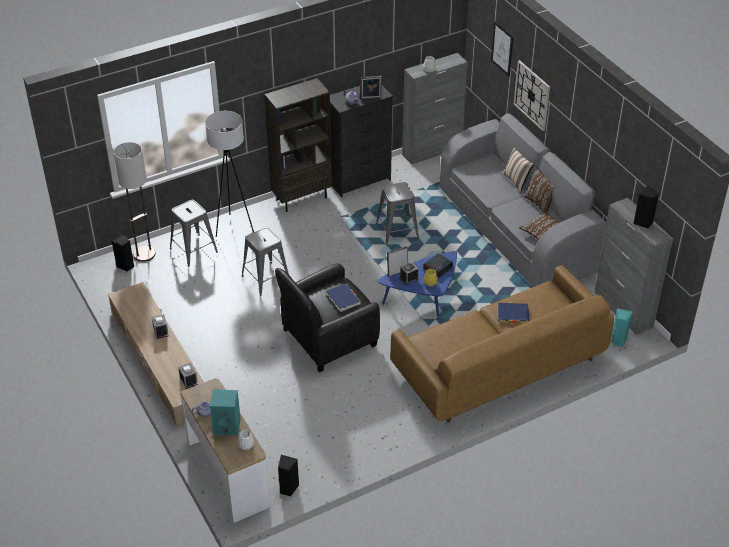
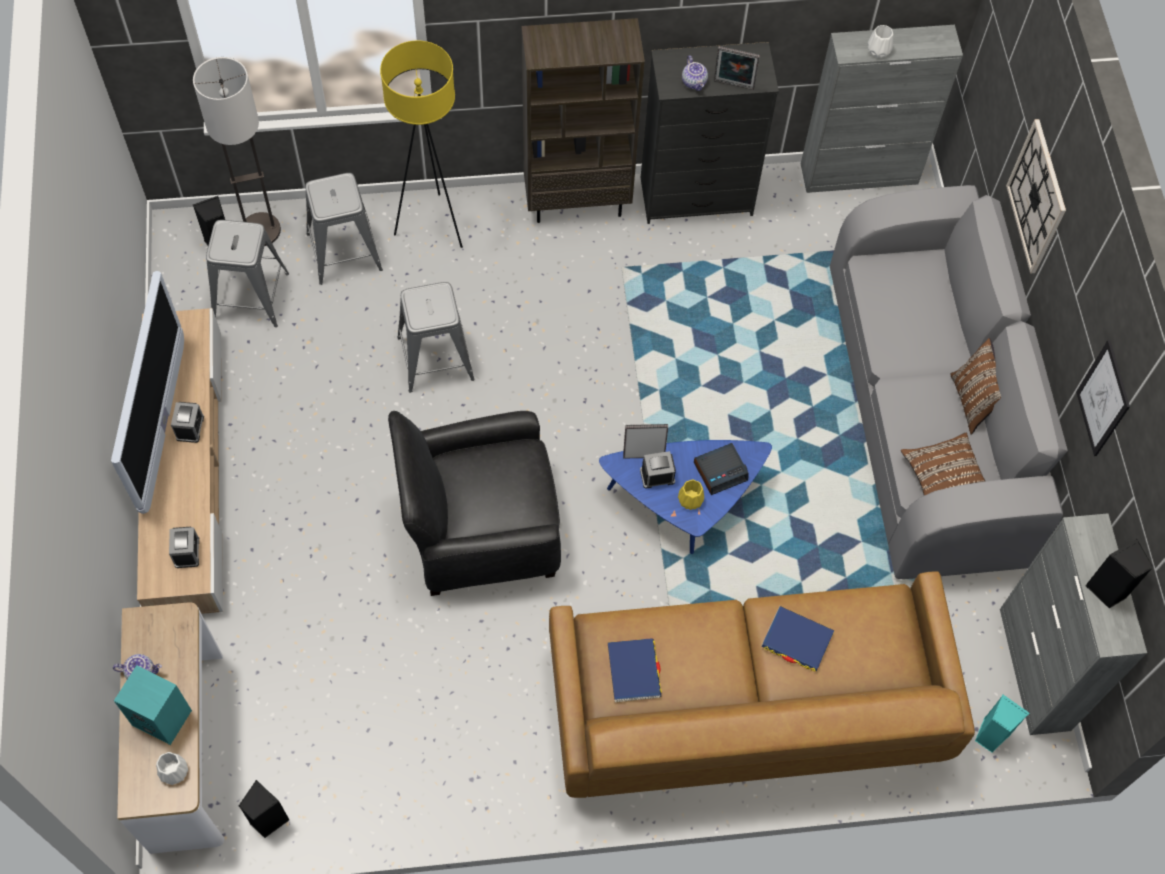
camera: 20 degrees right, 20 degrees up
(146, 334) = (163, 425): none -> television
(233, 228) = (432, 226): white floor lamp -> yellow floor lamp
(343, 299) = (508, 491): blue book -> blue book (633, 671)
(397, 231) = (709, 337): grey stool -> grey stool (251, 297)
(502, 48) = (1022, 73): picture -> picture (1103, 398)
(517, 181) = (956, 332): beige pillow -> none

